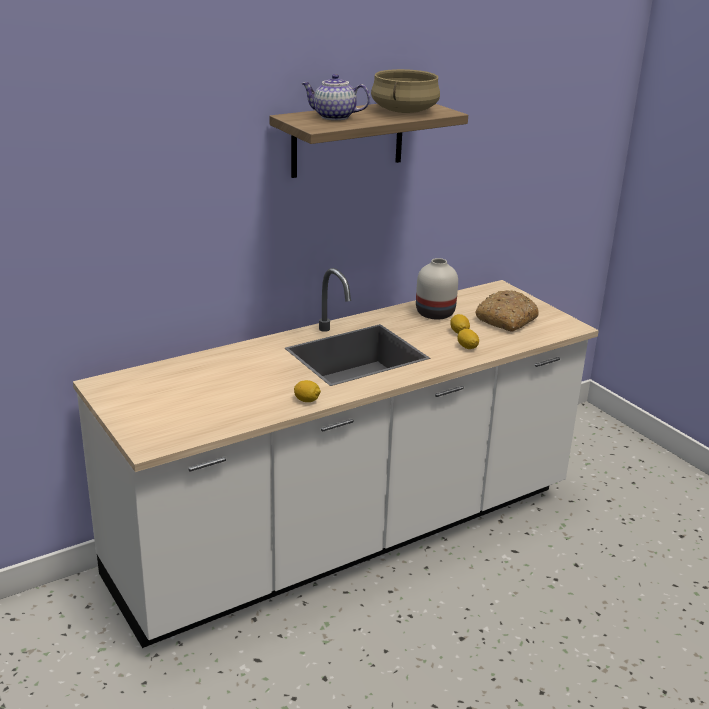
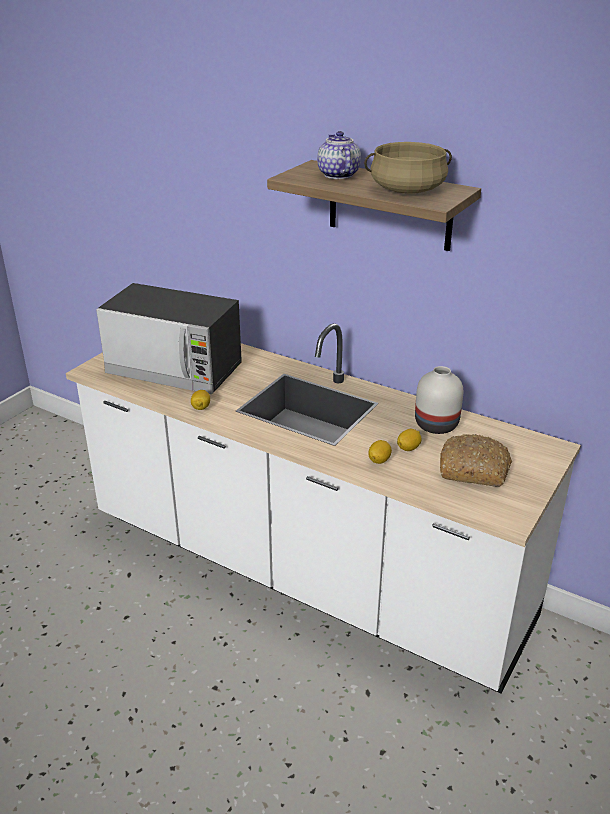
camera: 65 degrees right, 5 degrees up
(211, 397) = (175, 370): none -> microwave

